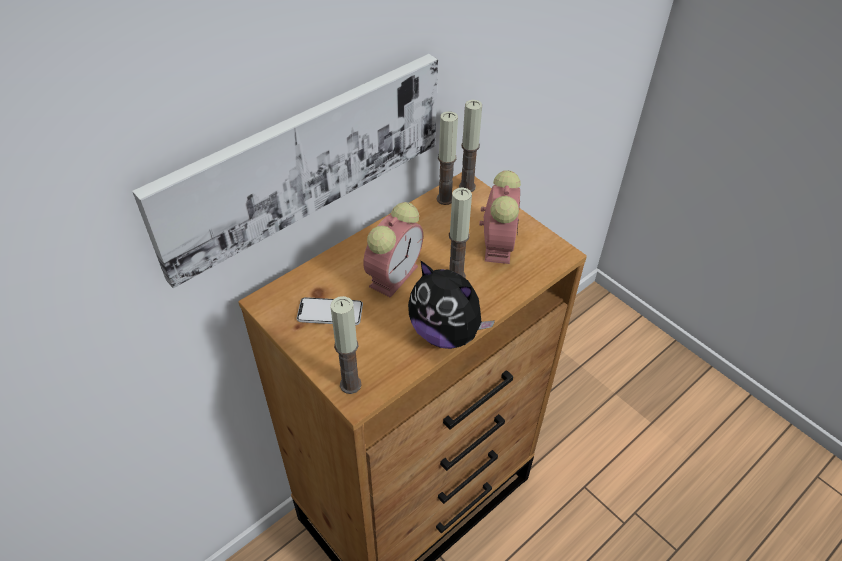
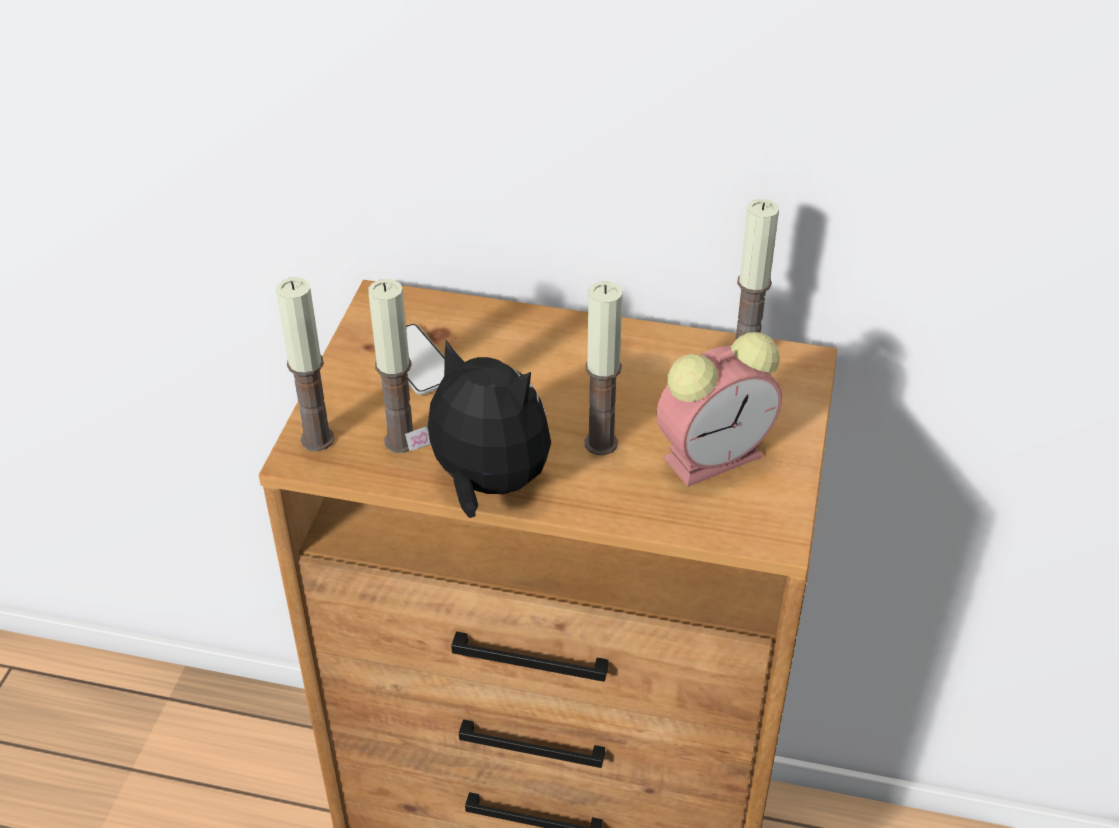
camera: 55 degrees right, 5 degrees down
(302, 161) = (516, 140): picture -> none
(394, 274) = (541, 383): alarm clock -> none
(446, 332) = (486, 484): plush toy -> plush toy turned 120 degrees clockwise
(467, 187) = (799, 367): candle -> candle (401, 441)

